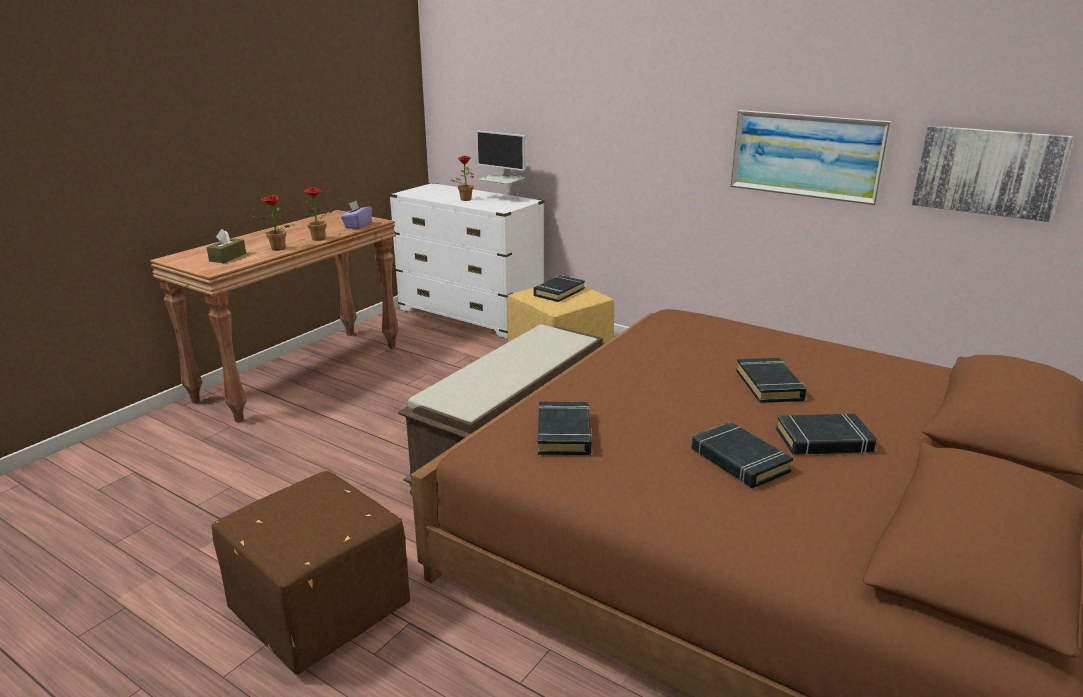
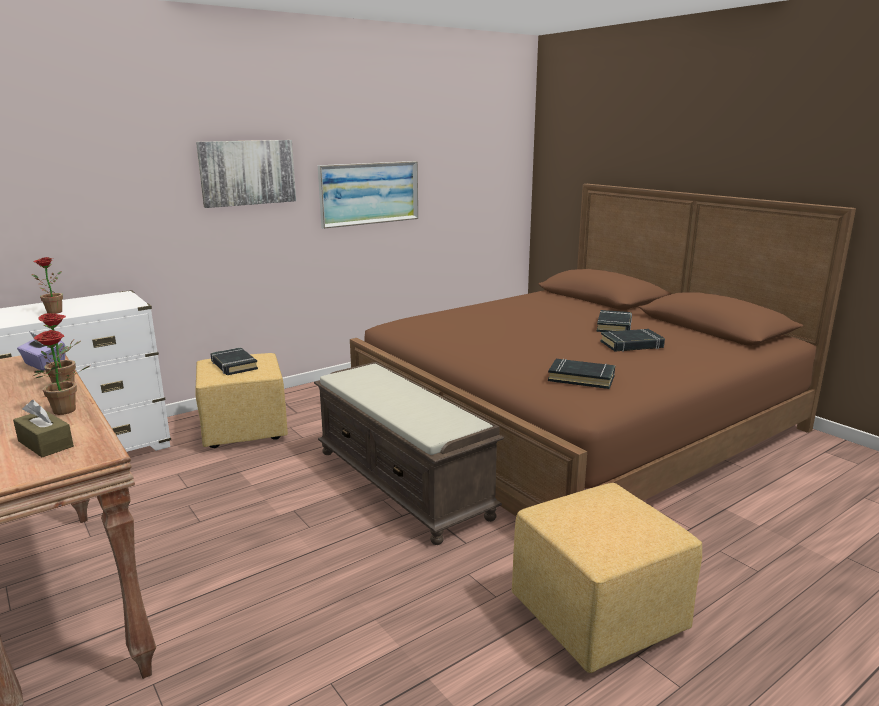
camera: 70 degrees left, 5 degrees down
(318, 612) = (598, 618): brown ottoman -> yellow ottoman
(503, 199) = (90, 300): monitor -> none
(769, 385) = (539, 322): black book -> none
(988, 171) = (464, 185): picture -> picture (247, 172)

